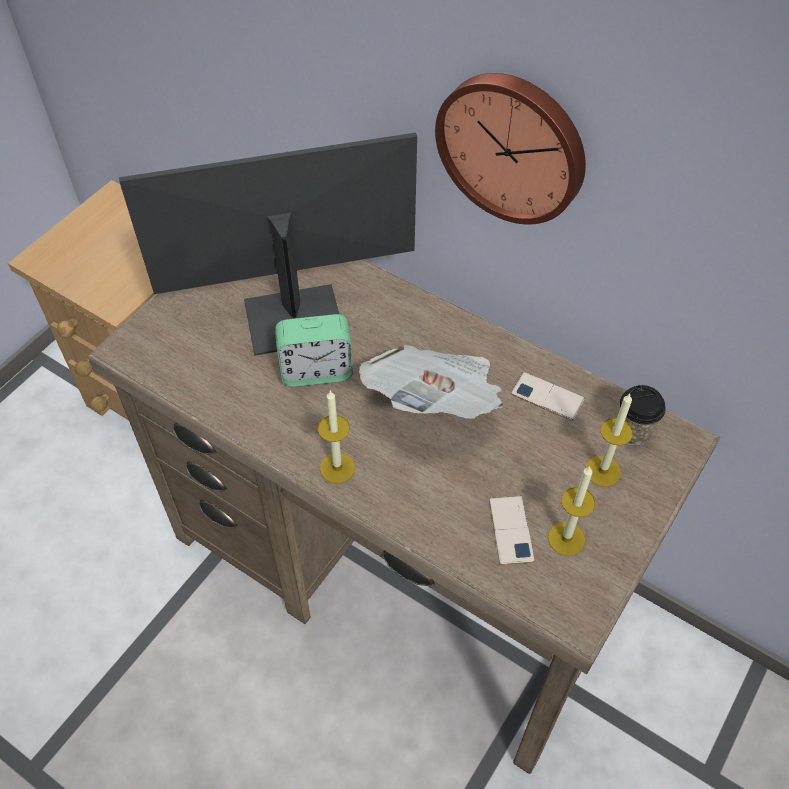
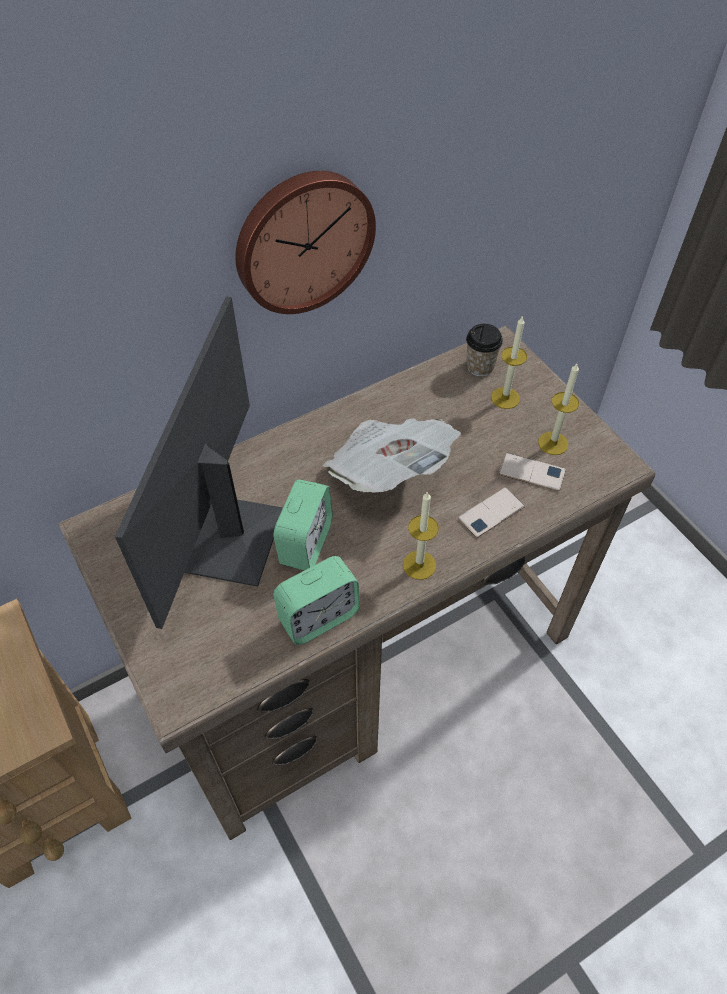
camera: 65 degrees left, 0 degrees up
(244, 411) = (318, 617): none -> alarm clock
(547, 397) = (422, 400): phone -> phone (491, 513)

